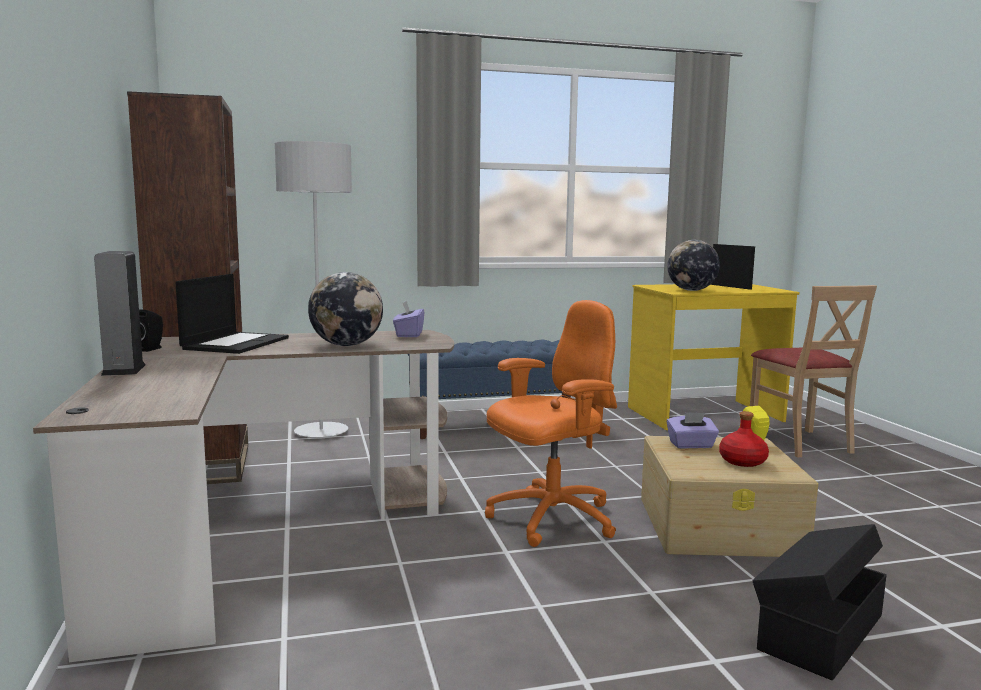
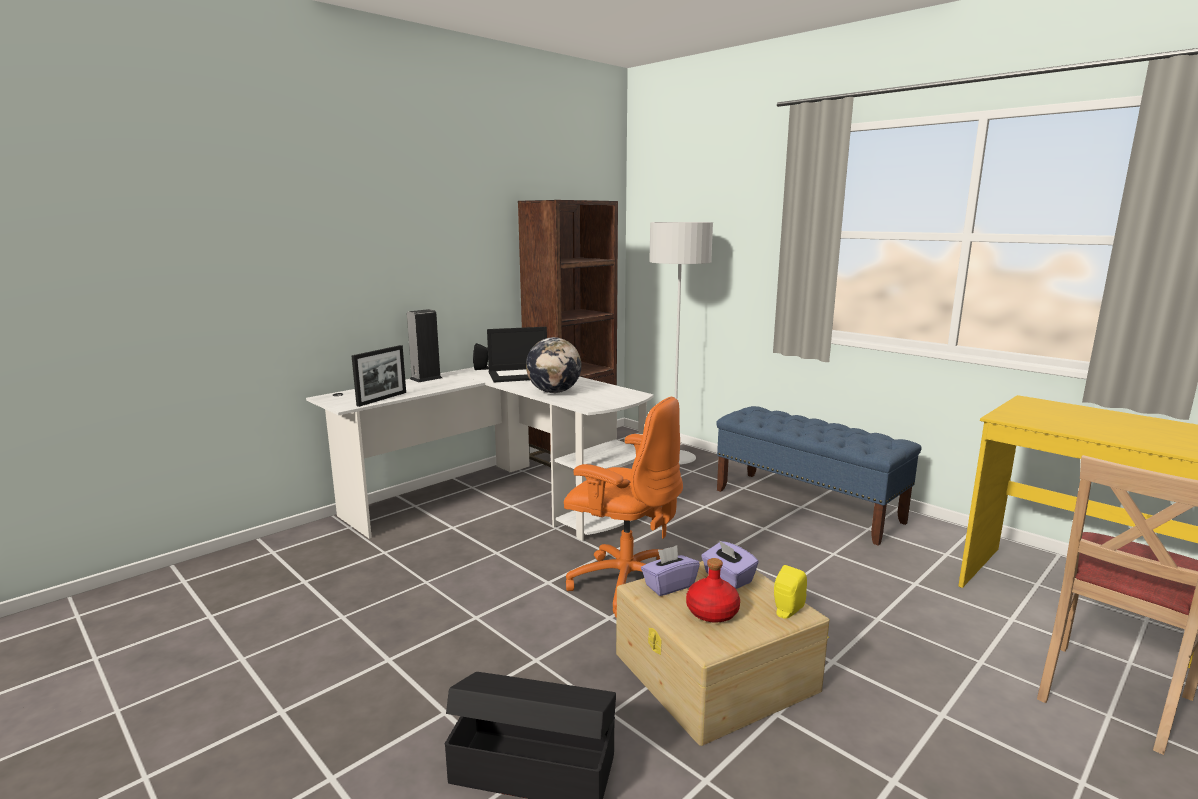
camera: 60 degrees right, 5 degrees up
(261, 530) = (501, 500): brown desk -> white desk
(408, 334) = (620, 394): purple tissue box -> purple tissue box (669, 585)
(691, 290) = (1042, 420): globe -> none
(730, 286) = (1160, 430): picture frame -> picture frame (382, 399)

